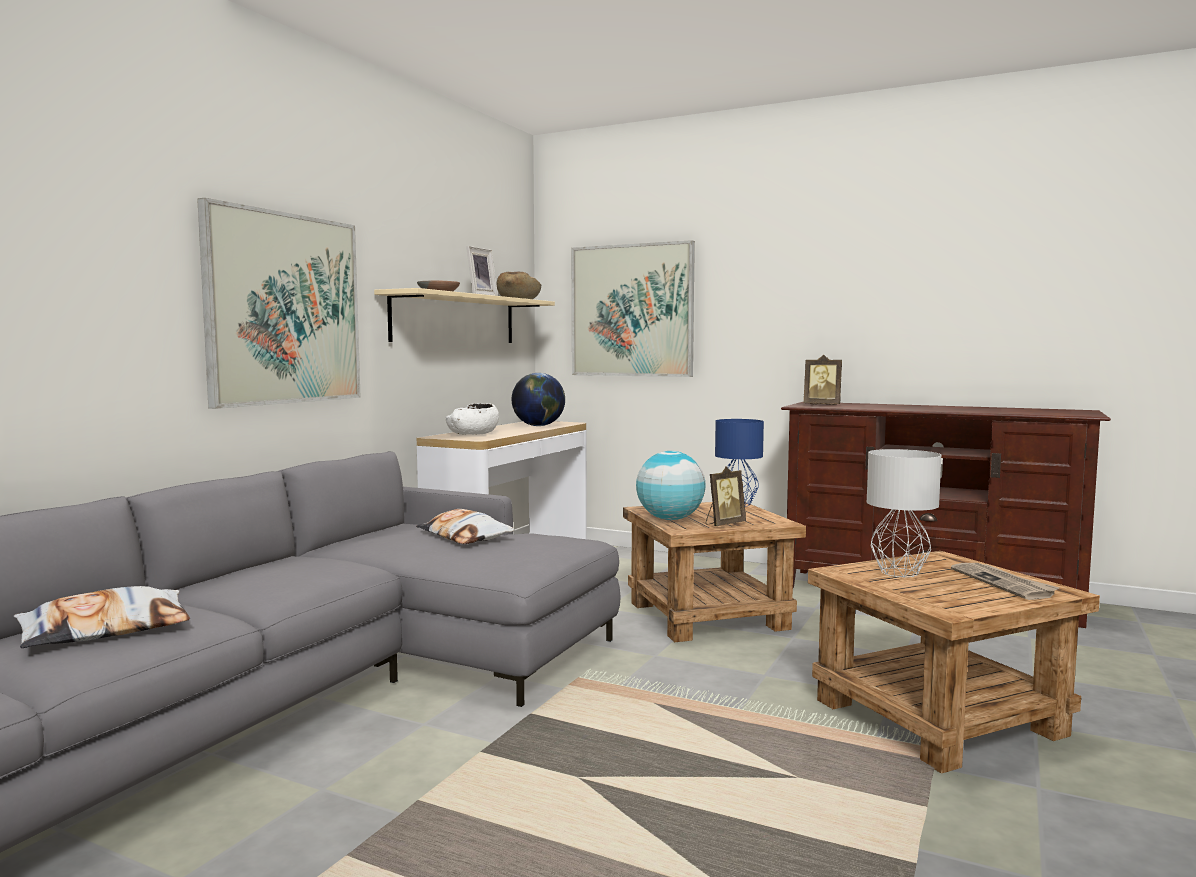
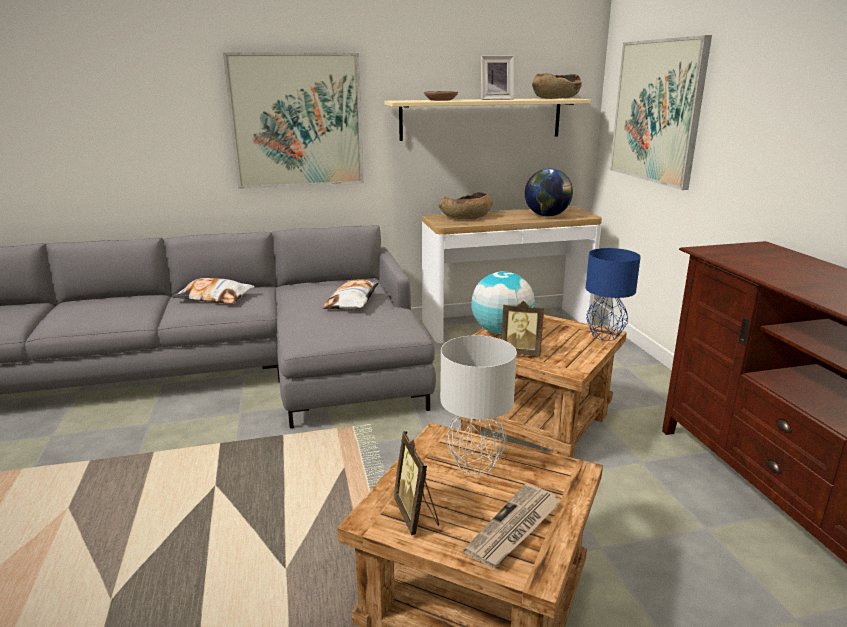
camera: 50 degrees right, 15 degrees up
(106, 630) = (99, 309): pillow -> pillow (214, 297)
(473, 434) = (465, 217): white bowl -> brown bowl
(822, 405) = (740, 253): picture frame -> picture frame (416, 515)

